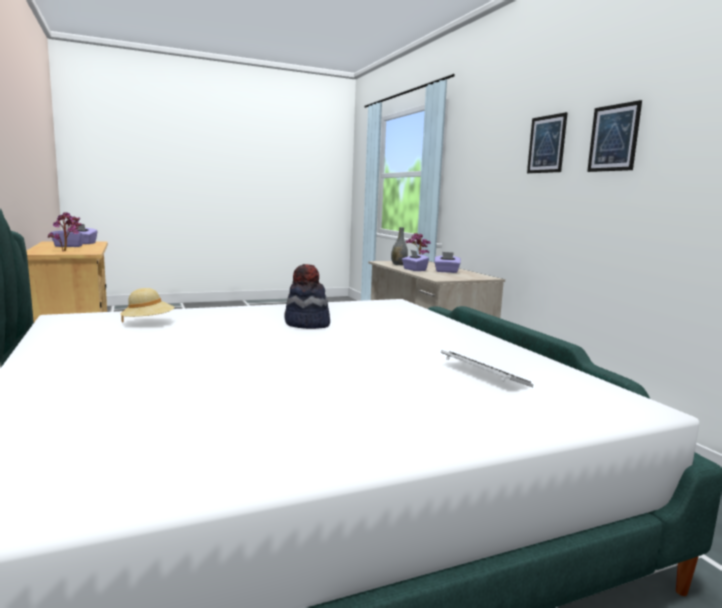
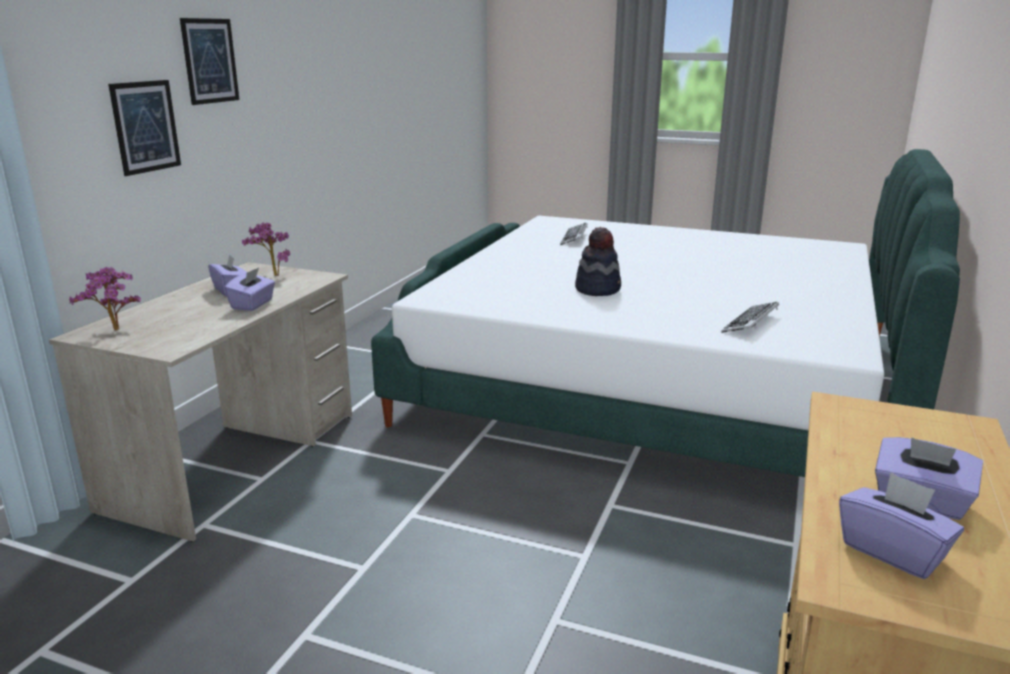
camera: 135 degrees left, 10 degrees up
(67, 251) = (897, 430): potted plant -> potted plant (272, 275)
(148, 323) = (750, 323): beige hat -> keyboard
(398, 264) = (195, 328): grey vase -> none
(613, 138) = (282, 59): picture -> picture (146, 126)

